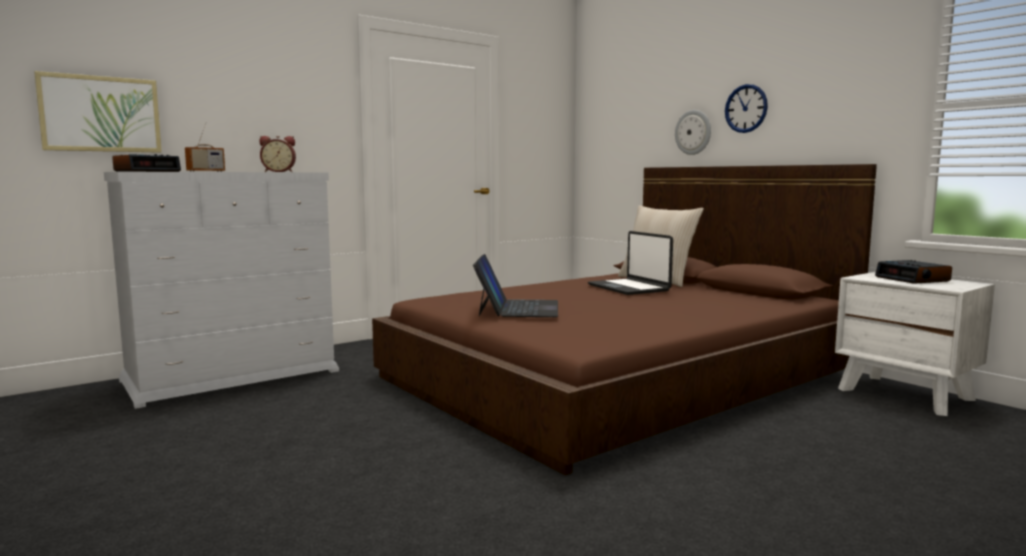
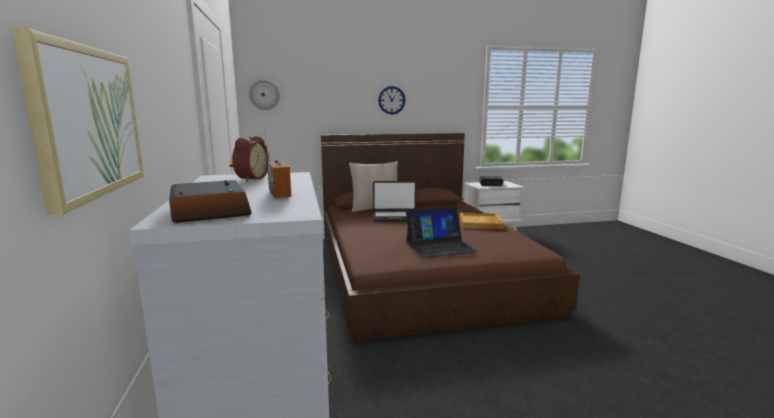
camera: 65 degrees left, 5 degrees up
(517, 308) = (440, 246): laptop -> laptop turned 135 degrees clockwise
(688, 316) = (481, 223): none -> beige tray
(693, 132) = (355, 112): wall clock -> wall clock (264, 94)

